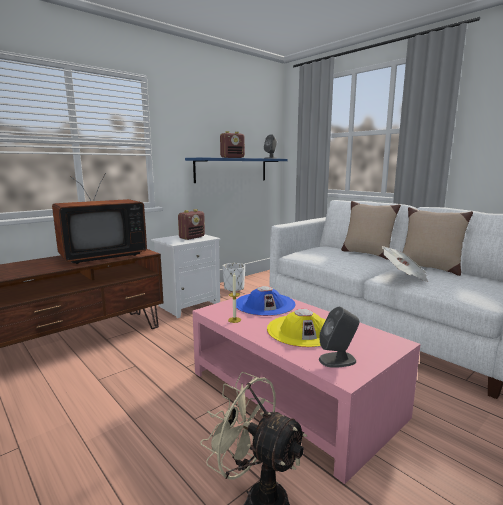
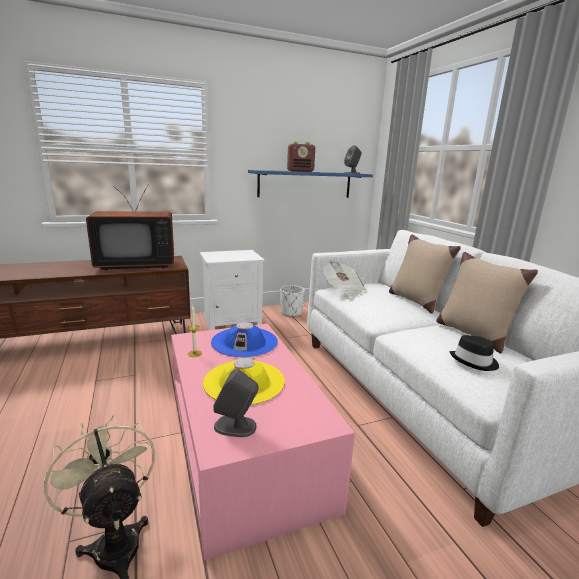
camera: 20 degrees right, 5 degrees up
(192, 237) = (238, 255): radio -> none
(404, 276) = (419, 340): newspaper -> newspaper (343, 290)
(453, 282) = (474, 361): none -> black hat

